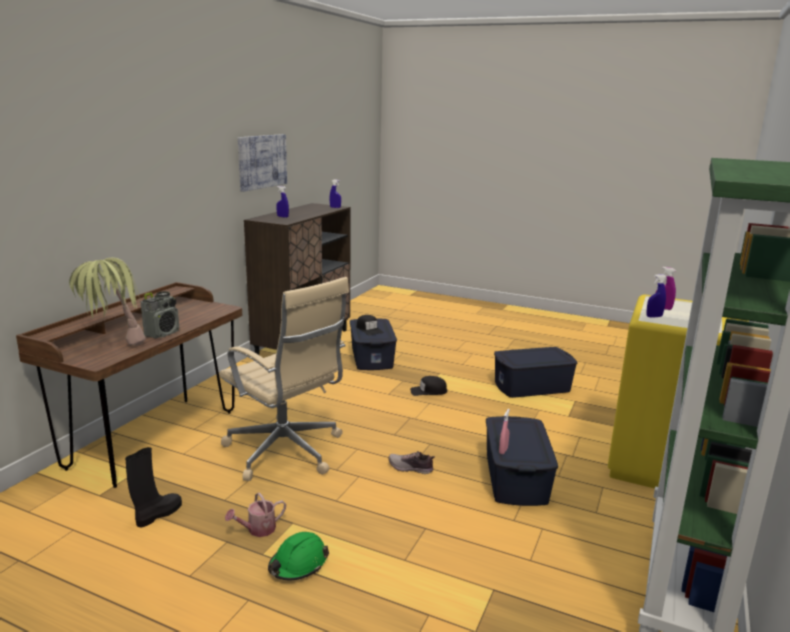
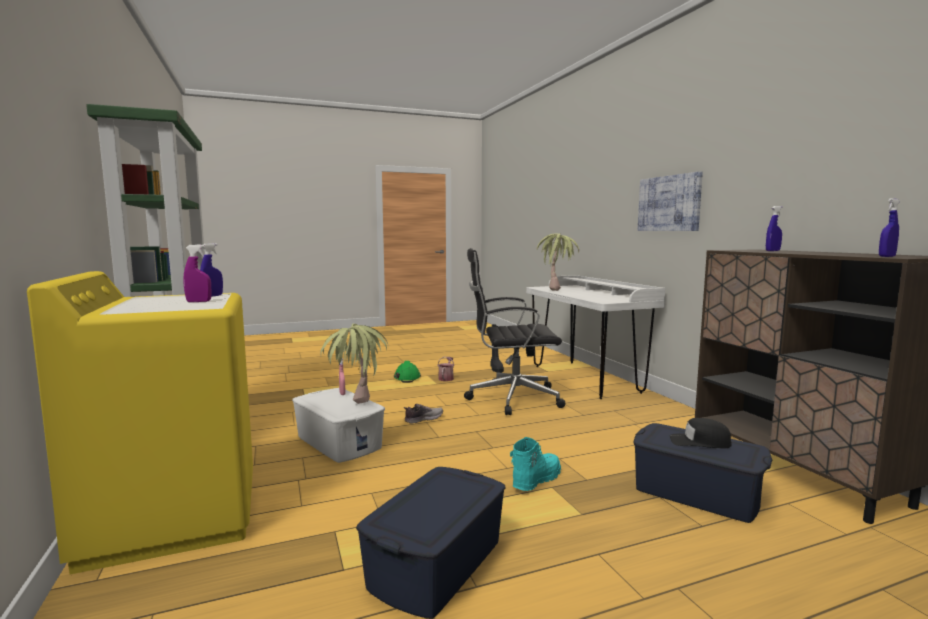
camera: 135 degrees right, 10 degrees down
(154, 438) = (585, 378): brown desk -> white desk
(162, 333) = (567, 293): radio -> none
(262, 161) = (824, 174): picture -> picture (669, 203)
(286, 452) = (511, 398): beige office chair -> black office chair
(428, 391) = (535, 480): black cap -> turquoise boot
(512, 424) = (355, 409): none -> potted plant
(515, 478) = (339, 442): blue storage box -> white storage box

